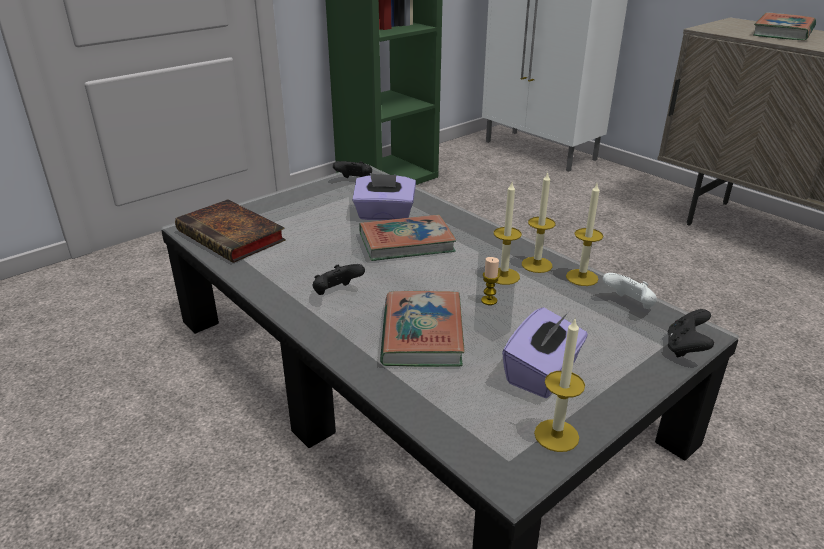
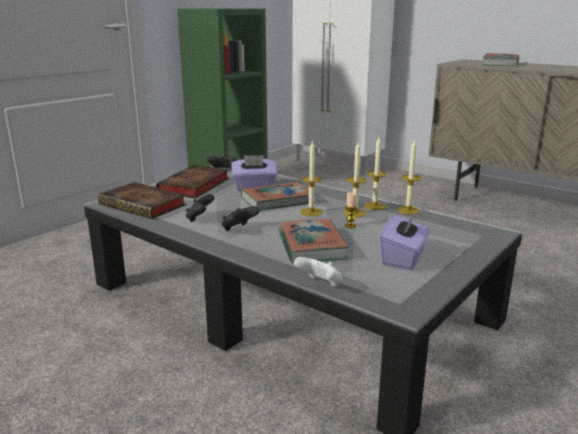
camera: 10 degrees left, 10 degrees down
(307, 207) = (194, 186): none -> book
(556, 435) = (426, 287): candle -> candle (311, 212)
(629, 305) = (445, 221): white game controller -> white game controller (320, 285)
(685, 348) = (491, 239): black game controller -> black game controller (199, 218)

